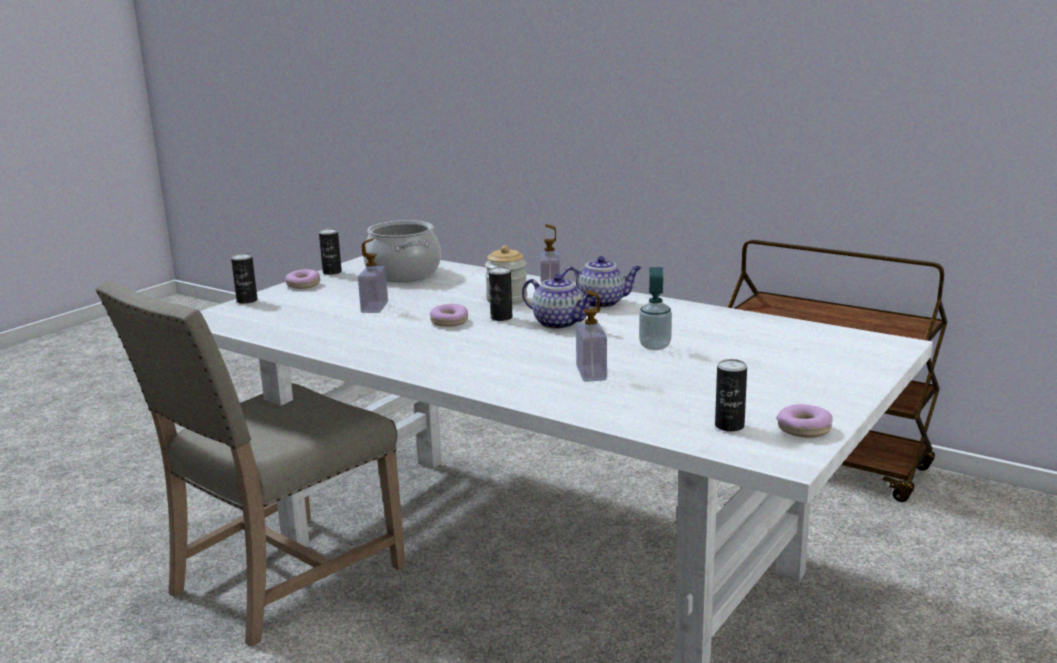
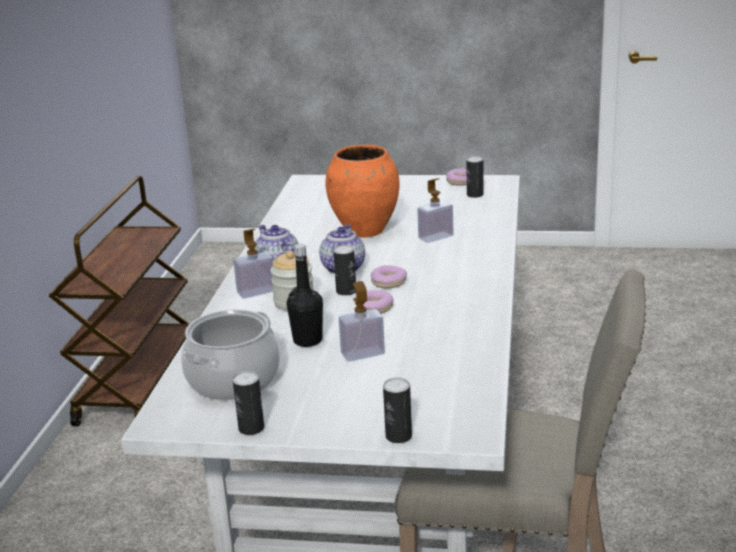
camera: 115 degrees left, 5 degrees up
(303, 285) = (315, 426): donut -> donut (389, 282)
(427, 296) = (307, 340): none -> black bottle
(655, 346) = (366, 231): soap dispenser -> orange vase

